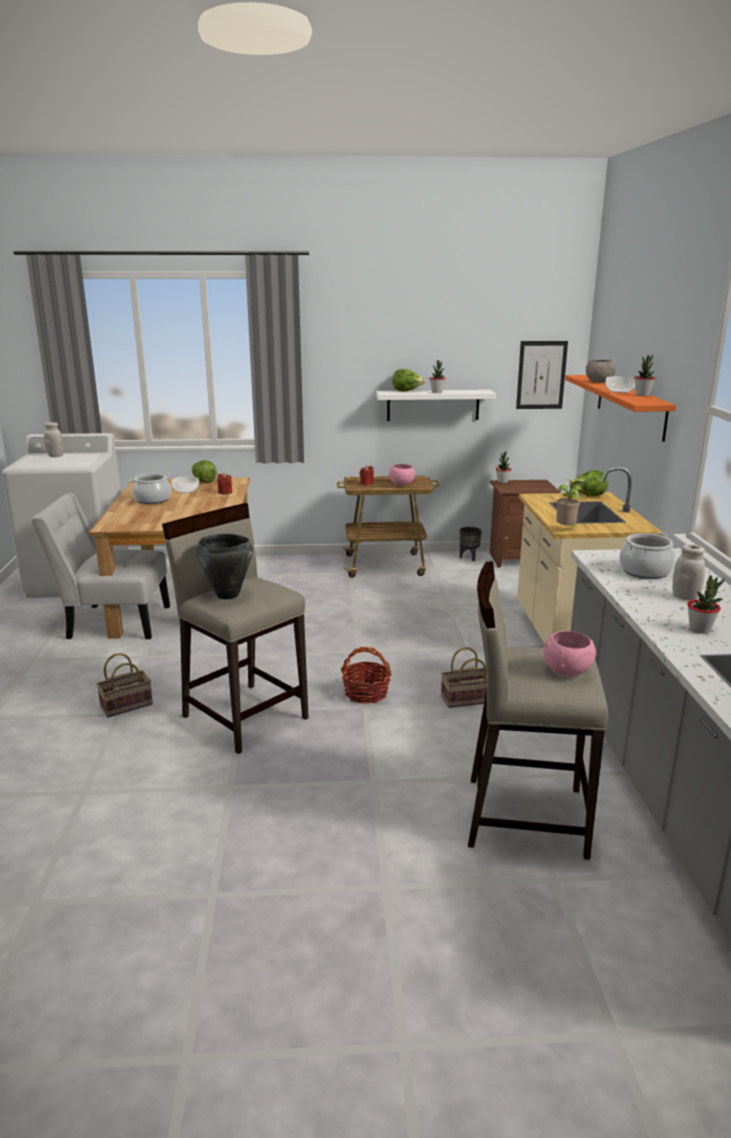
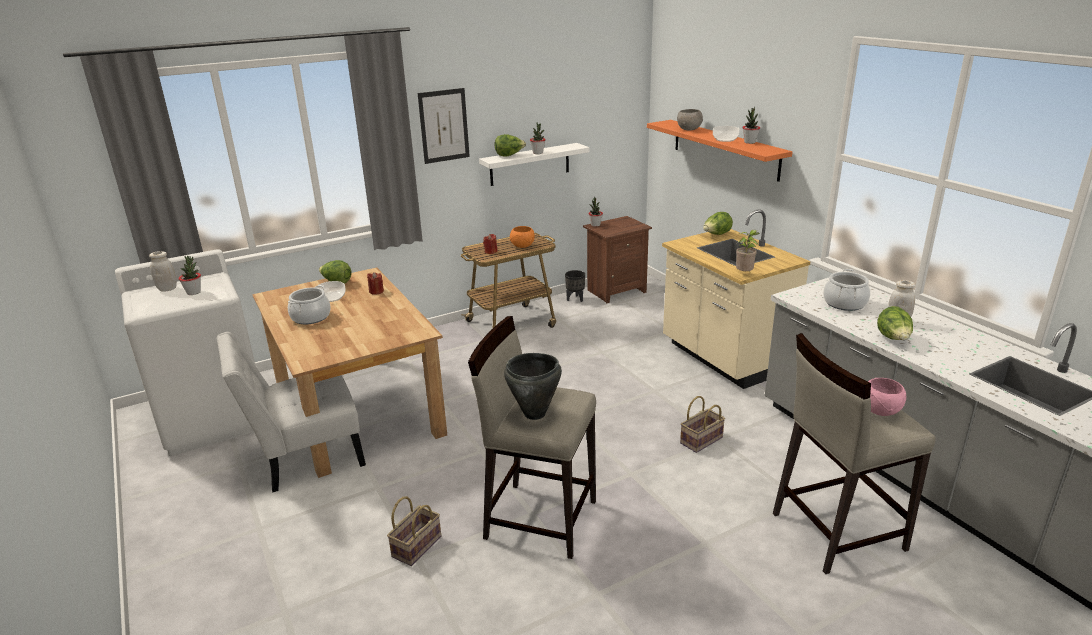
camera: 25 degrees left, 5 degrees up
(366, 693) = (620, 460): basket -> none
(401, 484) = (522, 246): pink bowl -> orange bowl
(541, 375) = (616, 123): picture -> picture (444, 126)
(654, 609) = (893, 339): none -> lettuce
(700, 629) = (942, 350): potted plant -> potted plant (194, 292)

